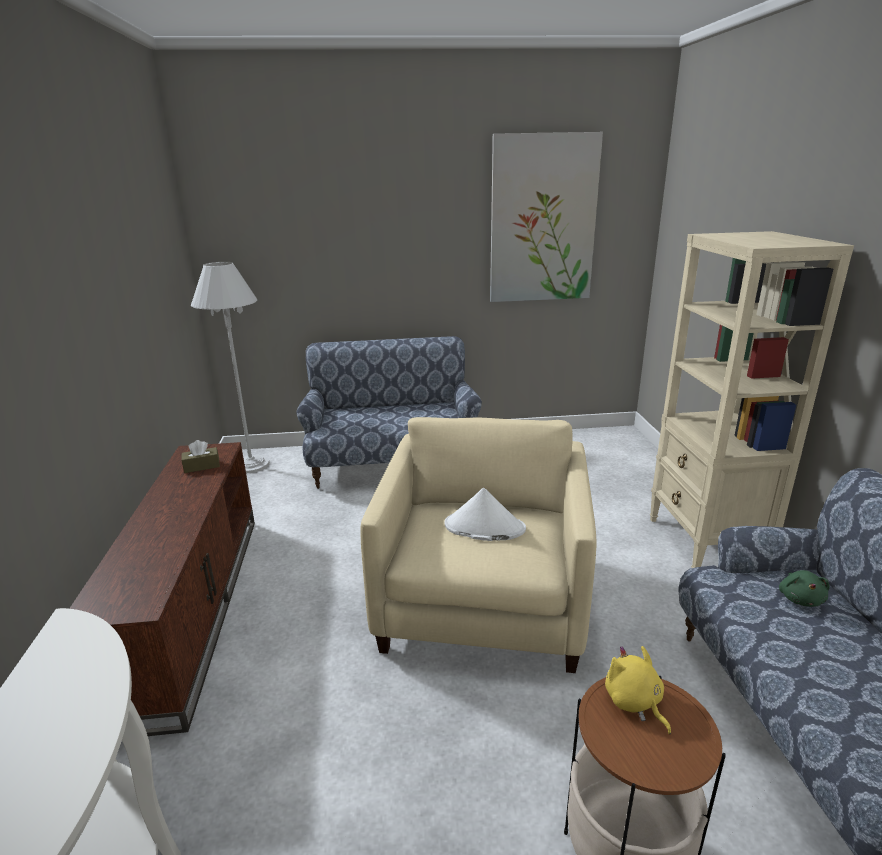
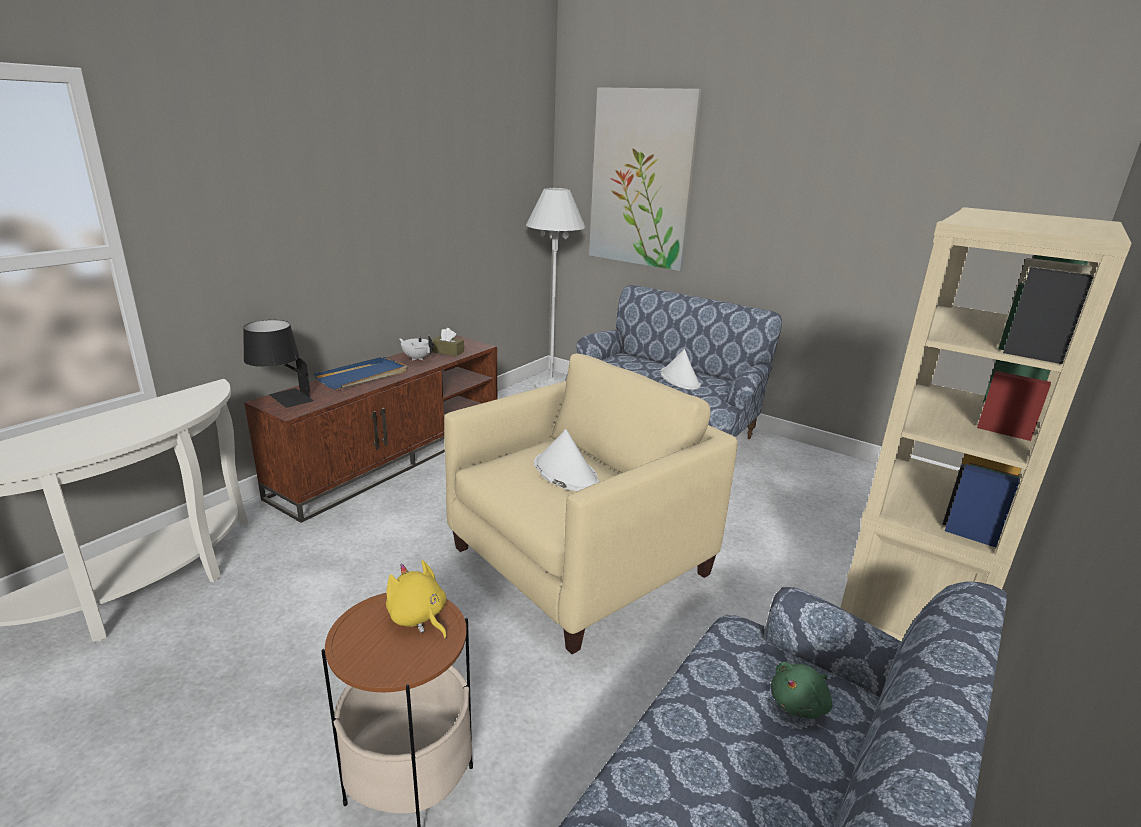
camera: 40 degrees right, 0 degrees up
(104, 601) = (281, 400): none -> black table lamp
(156, 529) = (363, 376): none -> blue tray
(181, 485) = (417, 358): none -> white teapot
(407, 415) = (680, 379): none -> white hat
(543, 220) = (917, 187): picture -> picture (641, 179)
(634, 702) = (418, 618): yellow plush toy -> yellow plush toy turned 60 degrees counterclockwise

